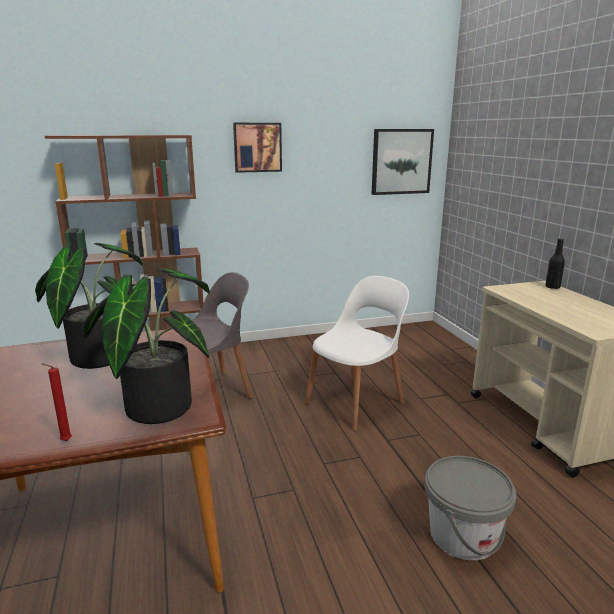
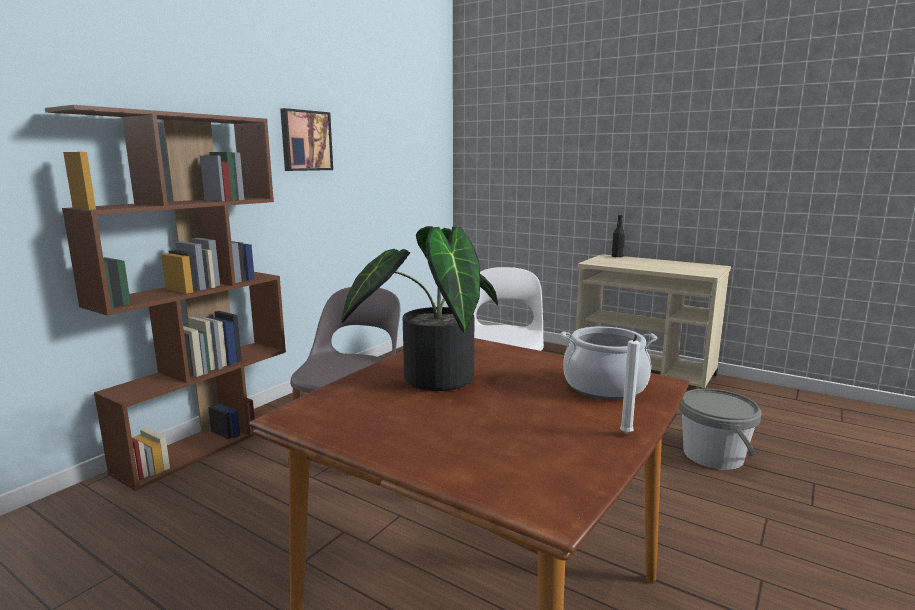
camera: 40 degrees left, 5 degrees down
(64, 441) = (626, 435): red candle -> white candle
(156, 404) = (605, 387): potted plant -> cooking pot
(401, 161) = (423, 161): picture -> none

